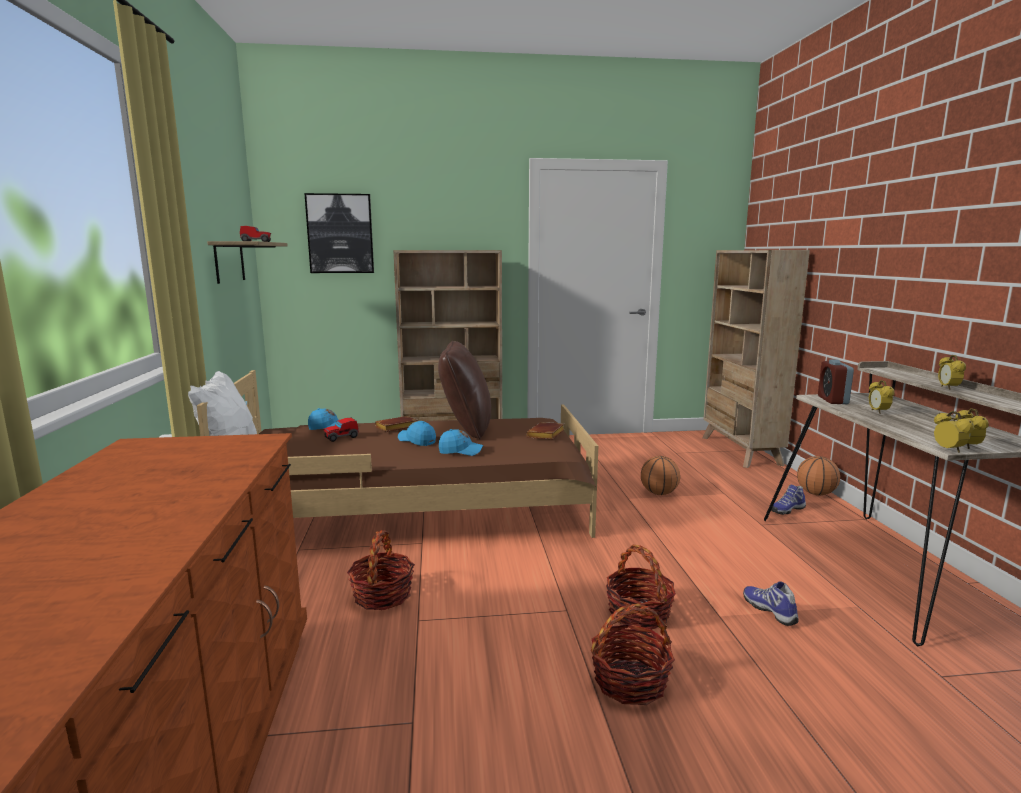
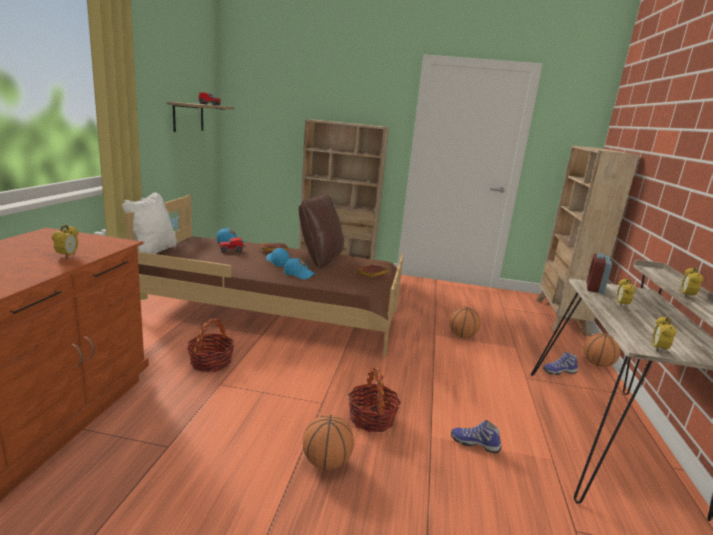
camera: 15 degrees right, 5 degrees up
(340, 234) = (276, 103): picture -> none
(630, 681) = (326, 462): basket -> basketball
(770, 610) = (475, 443): shoe -> shoe turned 60 degrees counterclockwise
(948, 450) = (635, 348): alarm clock -> alarm clock (67, 256)

